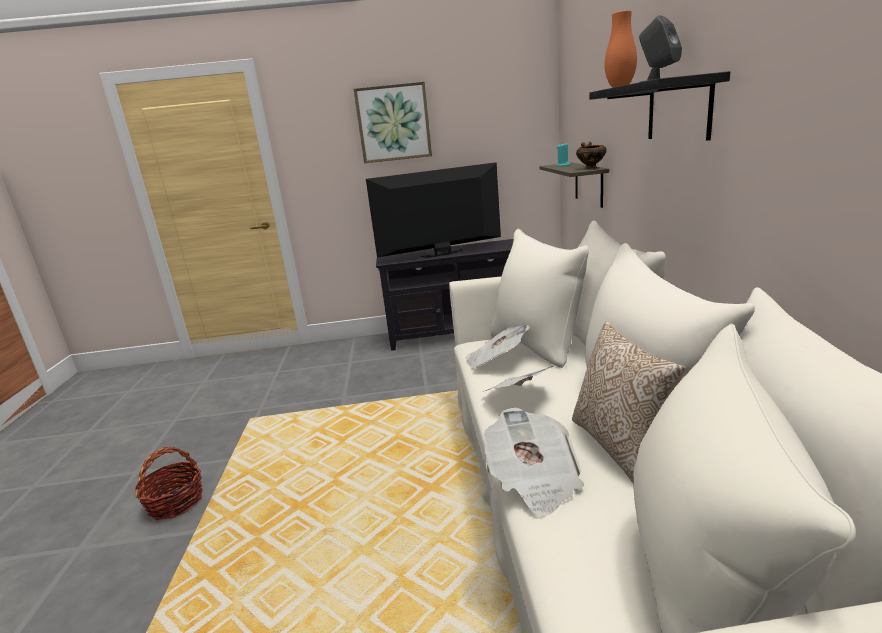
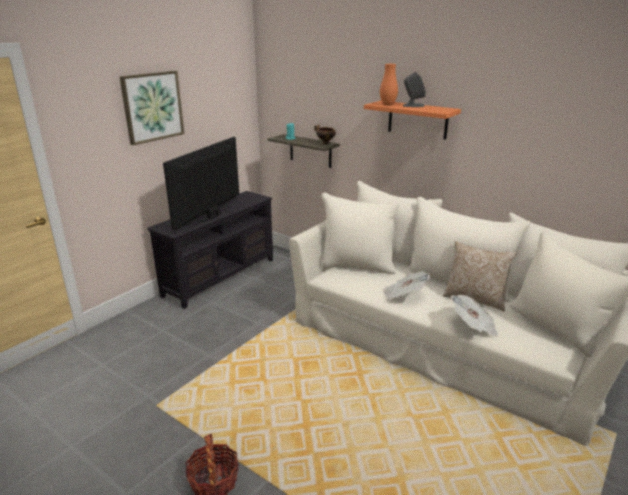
camera: 50 degrees left, 5 degrees up
(496, 361) = (358, 282): newspaper -> none
(678, 110) = (417, 120): black shelf -> orange shelf

